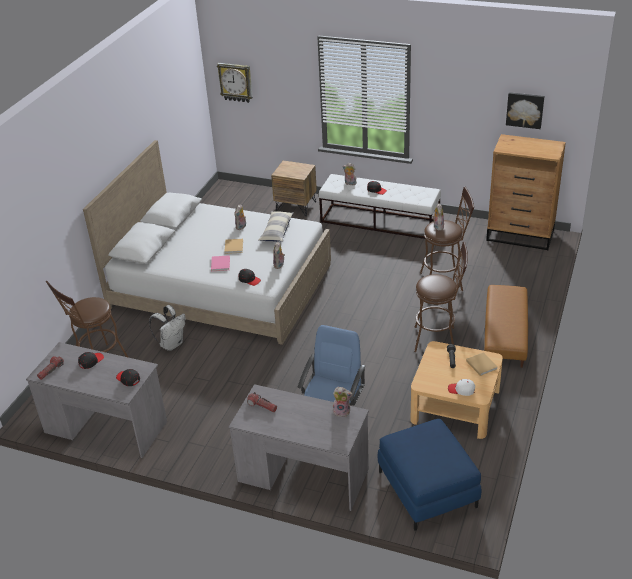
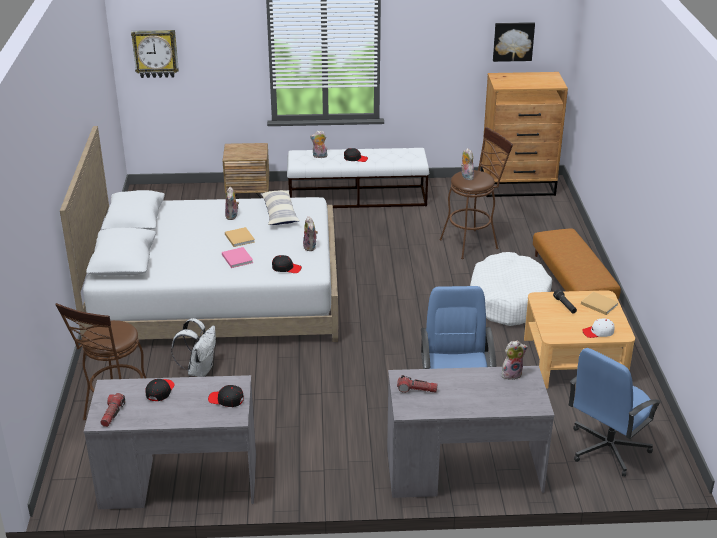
camera: 25 degrees left, 5 degrees down
(427, 489) = (607, 448): blue ottoman -> blue office chair
(439, 339) = (509, 300): brown stool -> white dog bed

